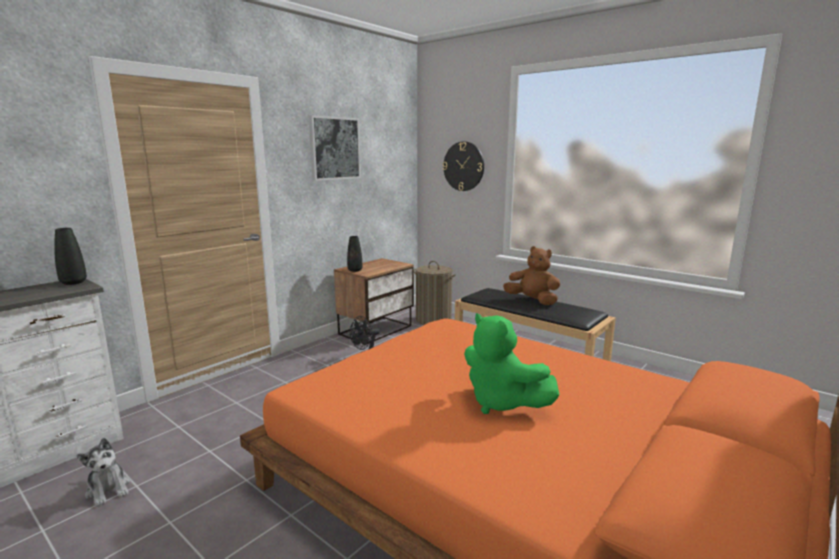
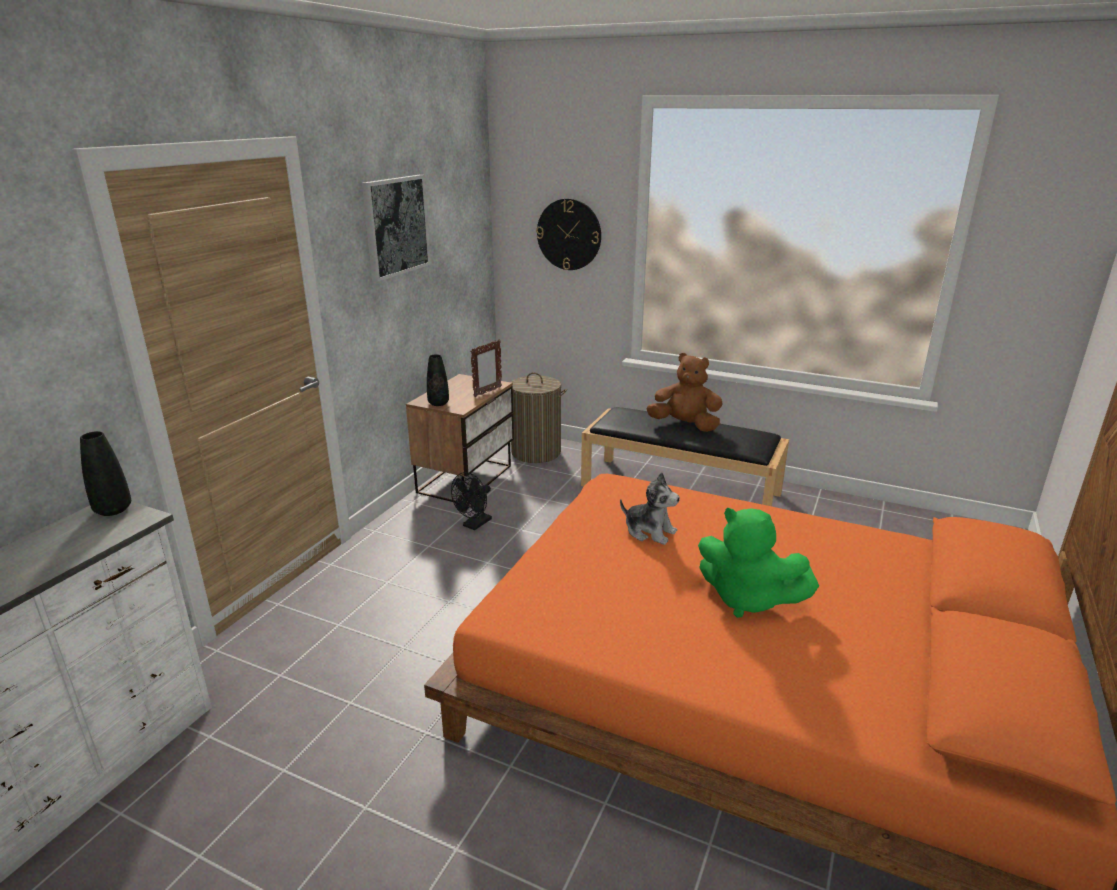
camera: 15 degrees left, 10 degrees up
(108, 489) = (248, 783): plush toy -> plush toy (649, 531)
(392, 267) = (487, 392): none -> picture frame

